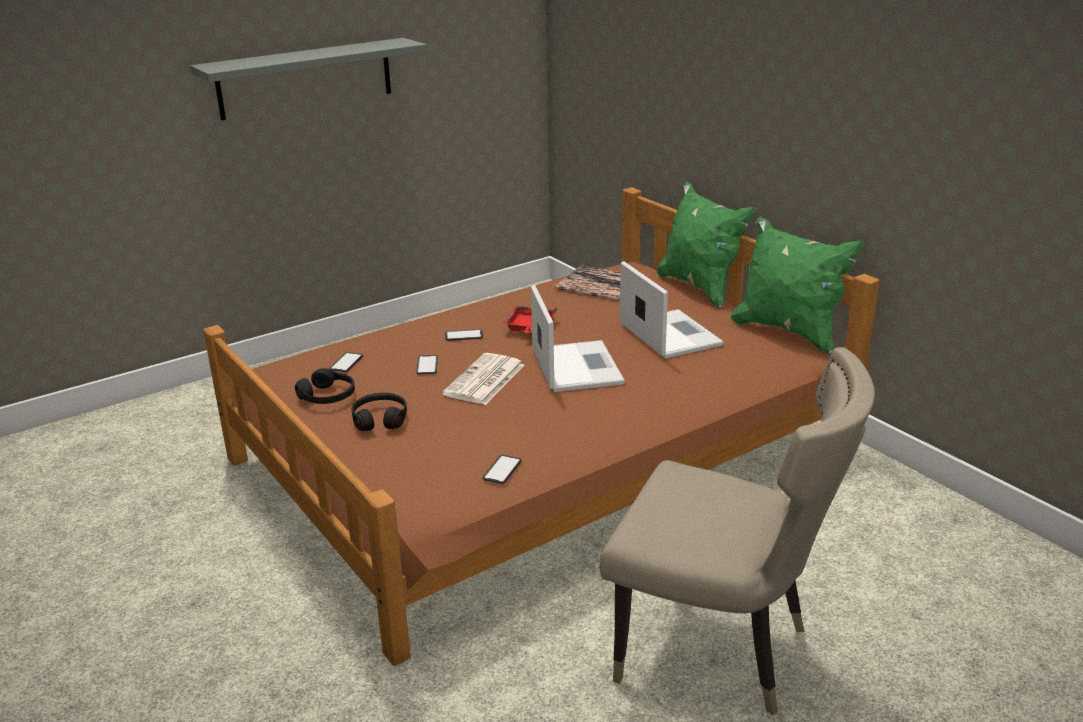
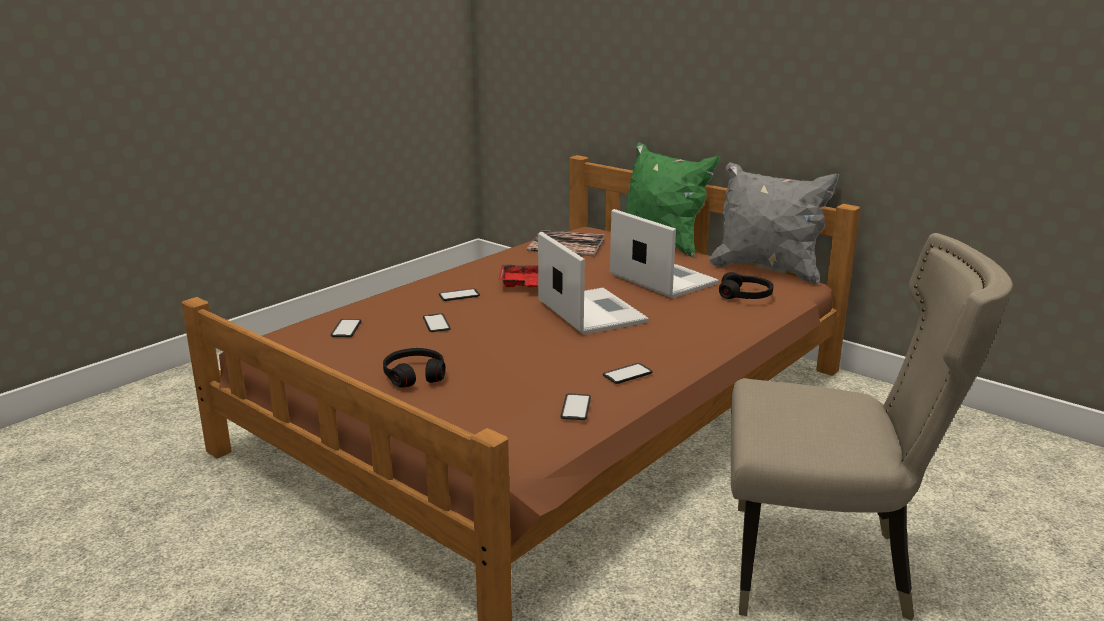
camera: 15 degrees left, 5 degrees down
(306, 78) = (250, 47): grey shelf -> none
(328, 396) = (343, 360): black headphones -> black headphones (745, 295)
(484, 380) = (506, 331): newspaper -> none
(570, 440) = (627, 374): none -> phone
(788, 332) = (767, 270): green pillow -> grey pillow

